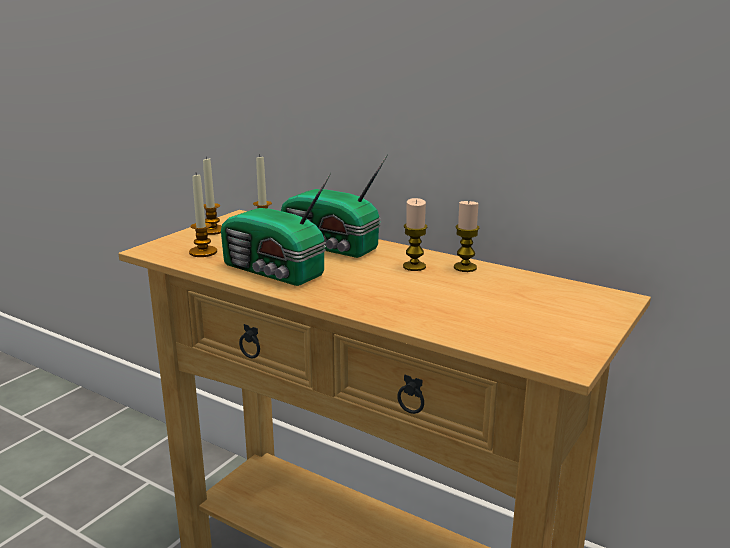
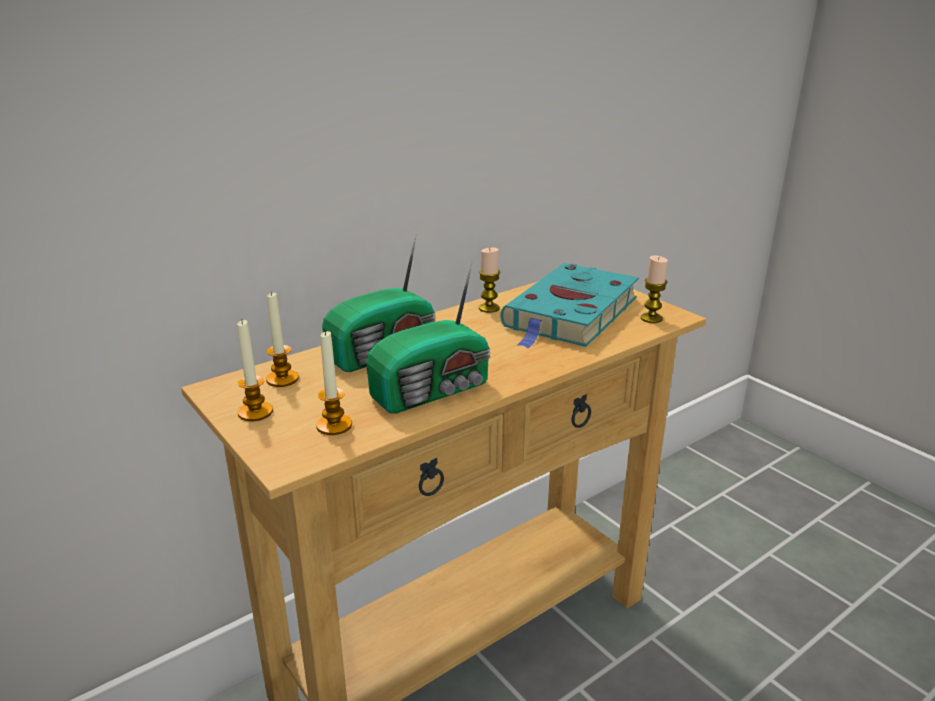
camera: 70 degrees left, 5 degrees up
(414, 266) = (471, 326): candle -> candle (651, 318)
(494, 303) = (570, 314): none -> turquoise book

